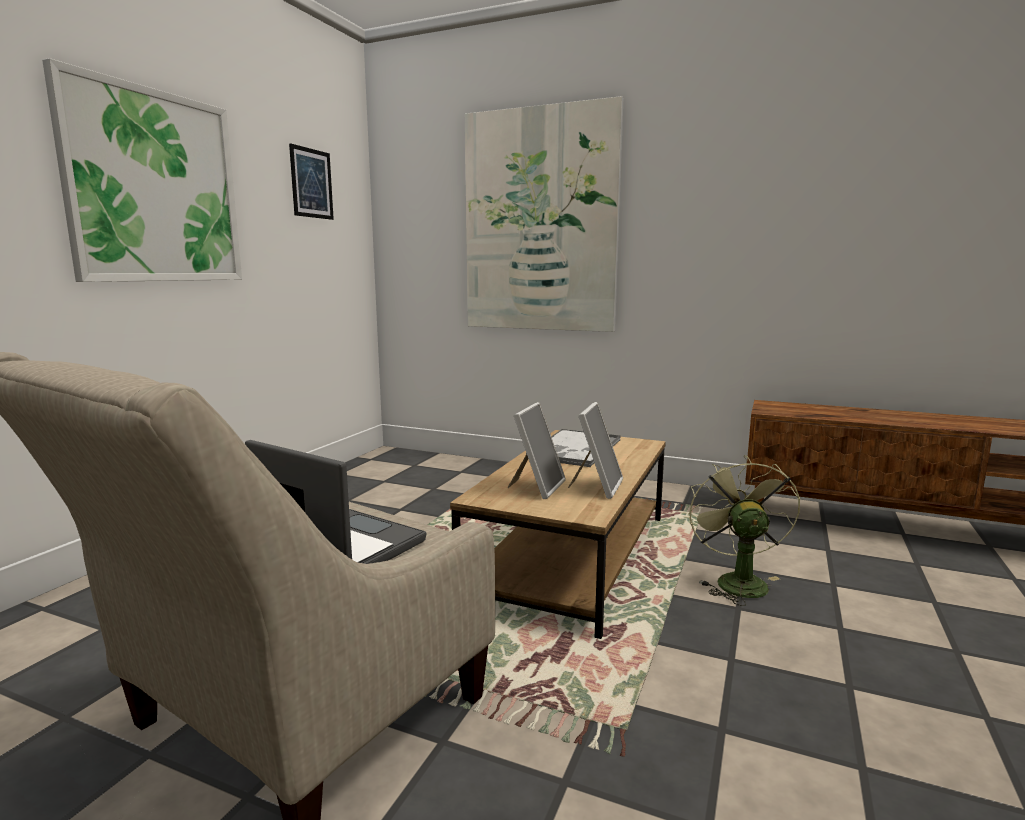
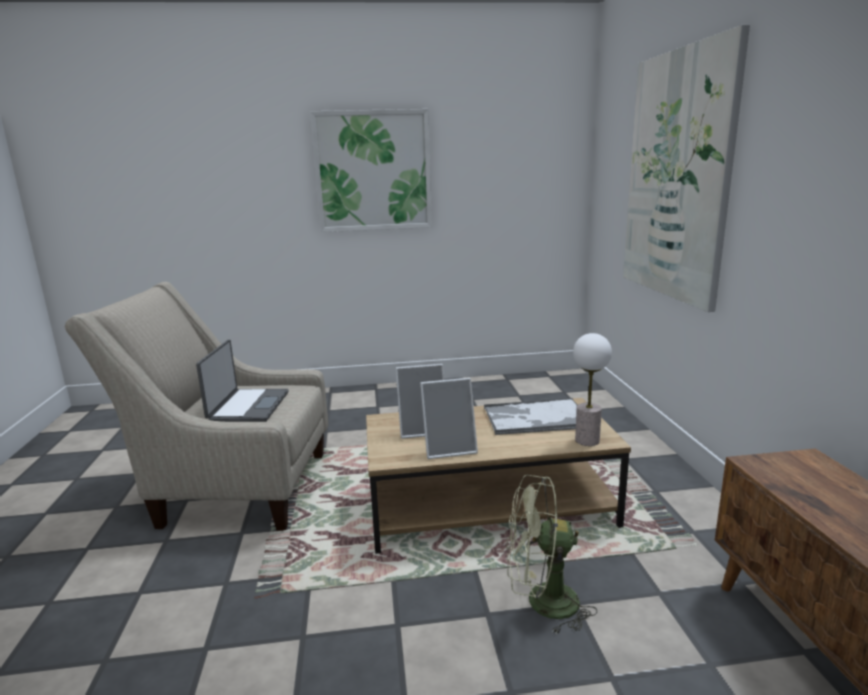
camera: 60 degrees right, 5 degrees up
(311, 183) = (514, 146): picture -> none
(640, 447) = (587, 440): none -> table lamp
(736, 581) = (541, 603): green fan -> green fan turned 150 degrees counterclockwise

